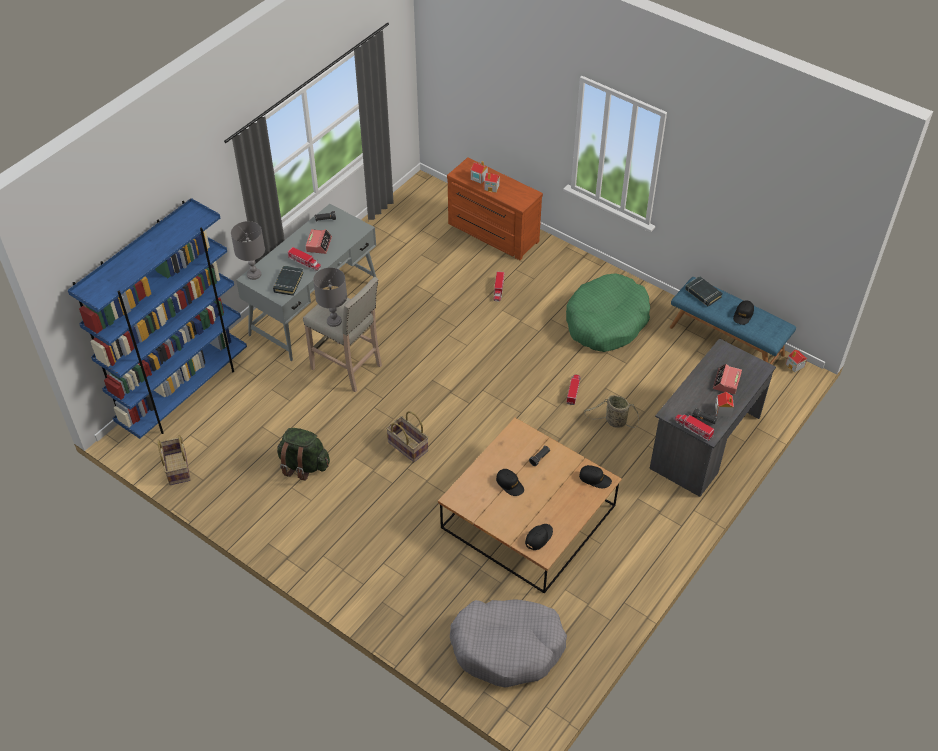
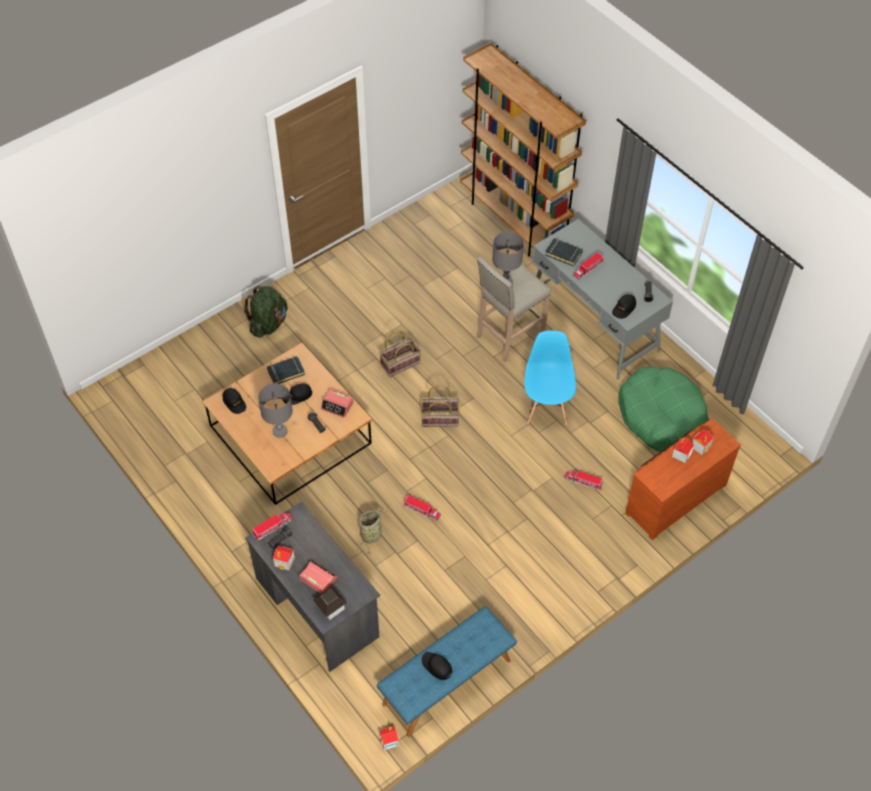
camera: 105 degrees right, 5 degrees up
(176, 468) = (431, 209): basket -> basket (440, 418)
(184, 392) = (514, 221): blue bookcase -> brown bookcase
(254, 274) = (581, 231): grey table lamp -> grey table lamp (280, 431)
(303, 465) = (405, 289): green backpack -> green backpack (268, 324)
(319, 244) = (612, 283): alarm clock -> alarm clock (337, 406)
(426, 326) = (546, 407): none -> blue chair
(507, 647) = (173, 388): grey dog bed -> none
(595, 479) = (277, 461): black cap -> black cap (624, 308)
(606, 322) = (509, 569): green dog bed -> green dog bed (661, 416)
(703, 293) = (482, 637): black book -> black book (286, 372)
(749, 367) = (330, 607): none -> toy house

